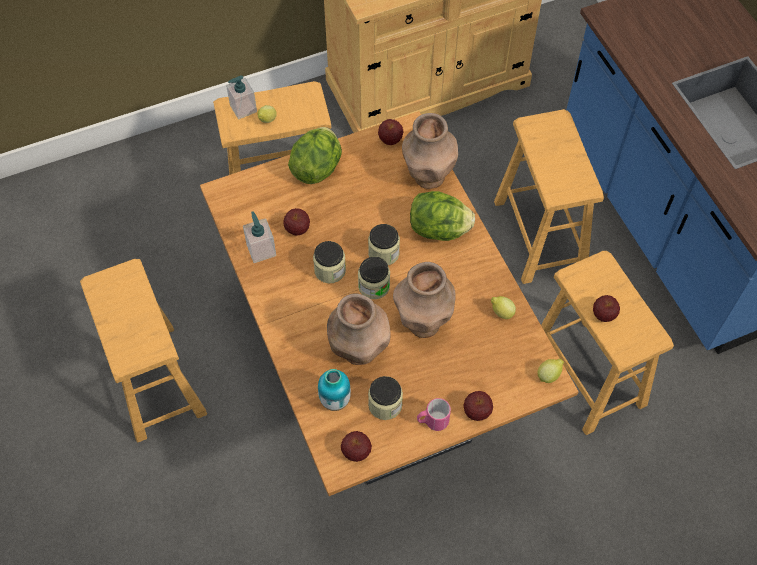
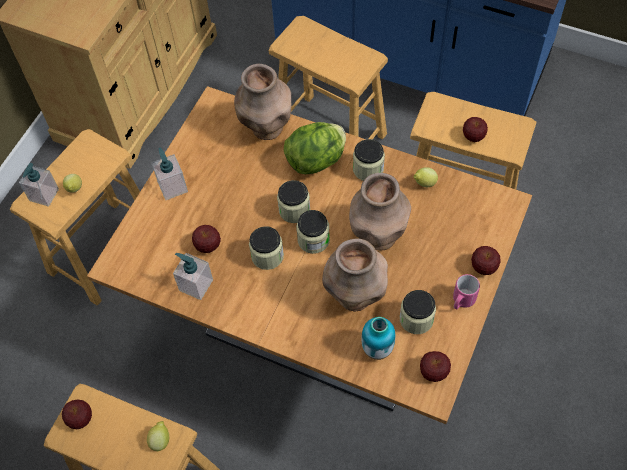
camera: 40 degrees left, 0 degrees up
(317, 167) = (172, 187): lettuce -> soap dispenser
(390, 140) = (208, 123): apple -> apple (80, 419)
(470, 267) = (368, 169): none -> jar
(549, 375) = (502, 200): lemon -> lemon (160, 440)

